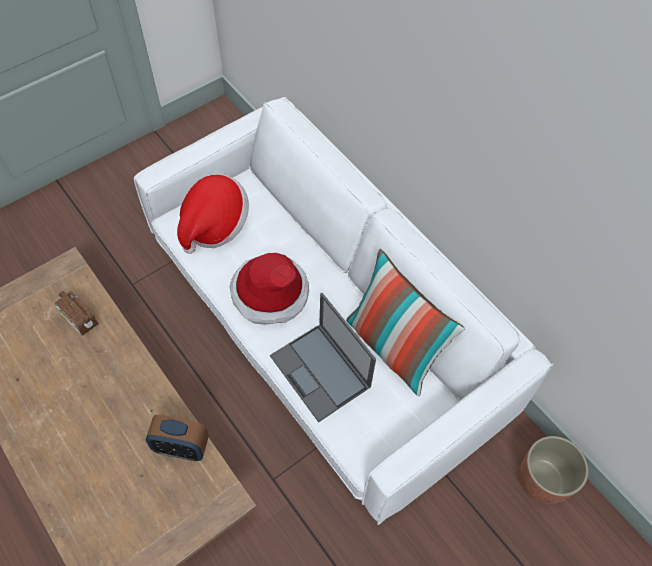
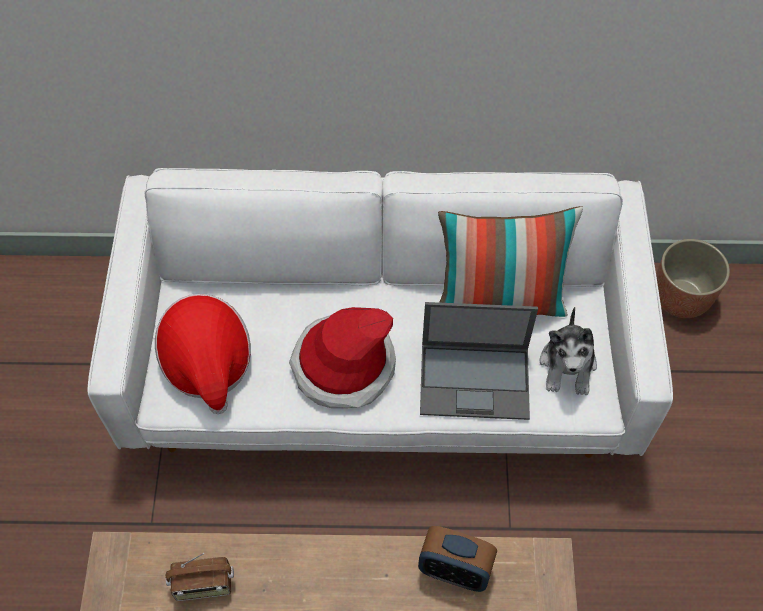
camera: 50 degrees left, 0 degrees up
(181, 447) = (454, 570): alarm clock -> alarm clock turned 60 degrees clockwise
(380, 421) = (568, 365): none -> plush toy

